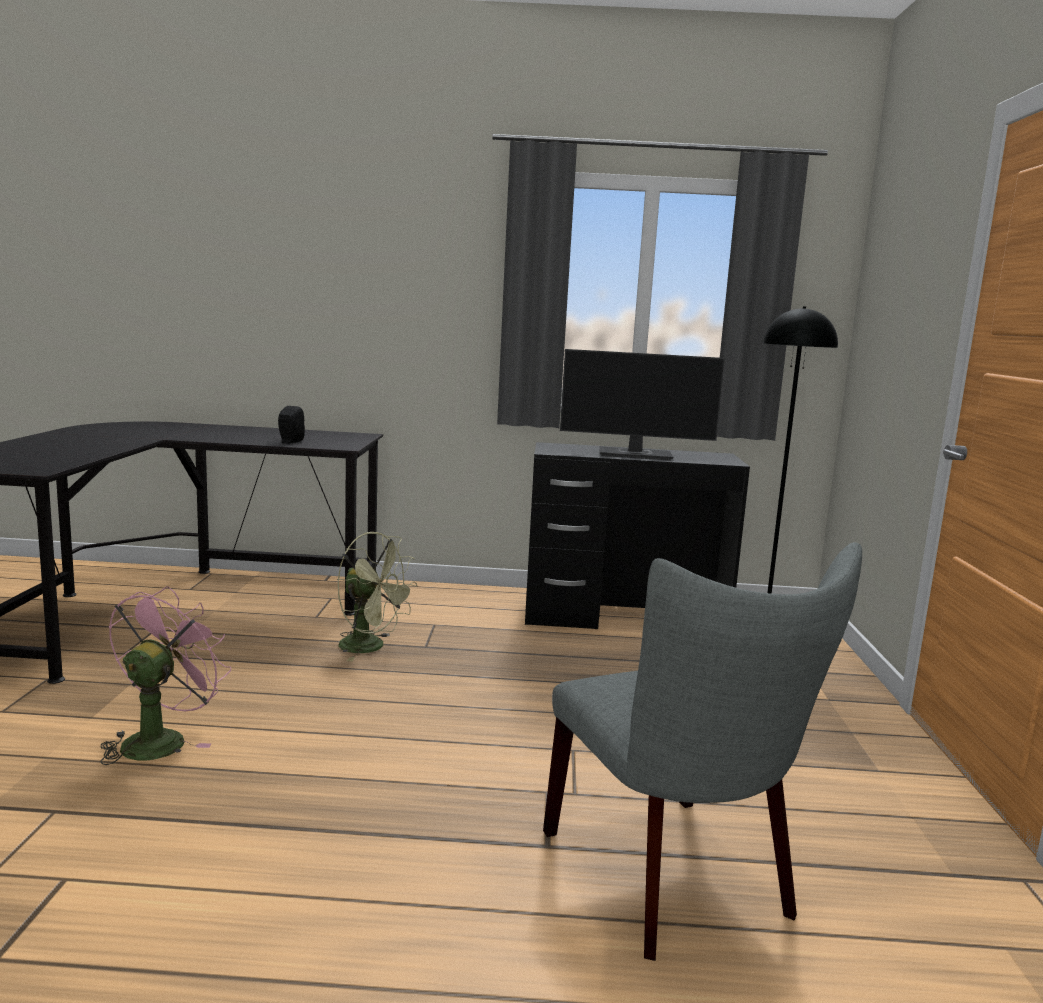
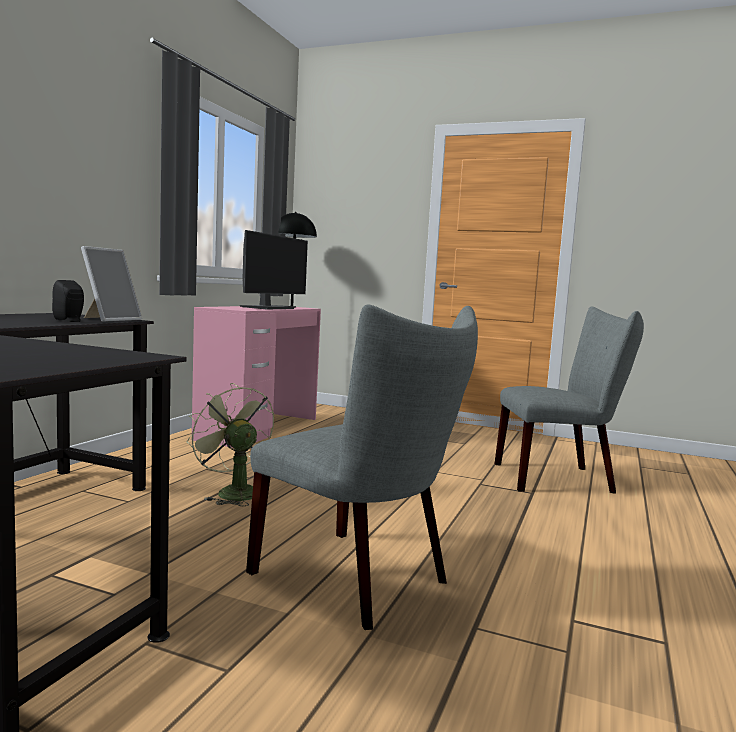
camera: 70 degrees left, 5 degrees down
(161, 739) = (360, 580): pink fan -> grey chair
(335, 444) = (110, 319): none -> picture frame
(371, 647) = (232, 492): green fan -> green fan turned 90 degrees counterclockwise
(624, 618) = (258, 429): black desk -> pink desk

